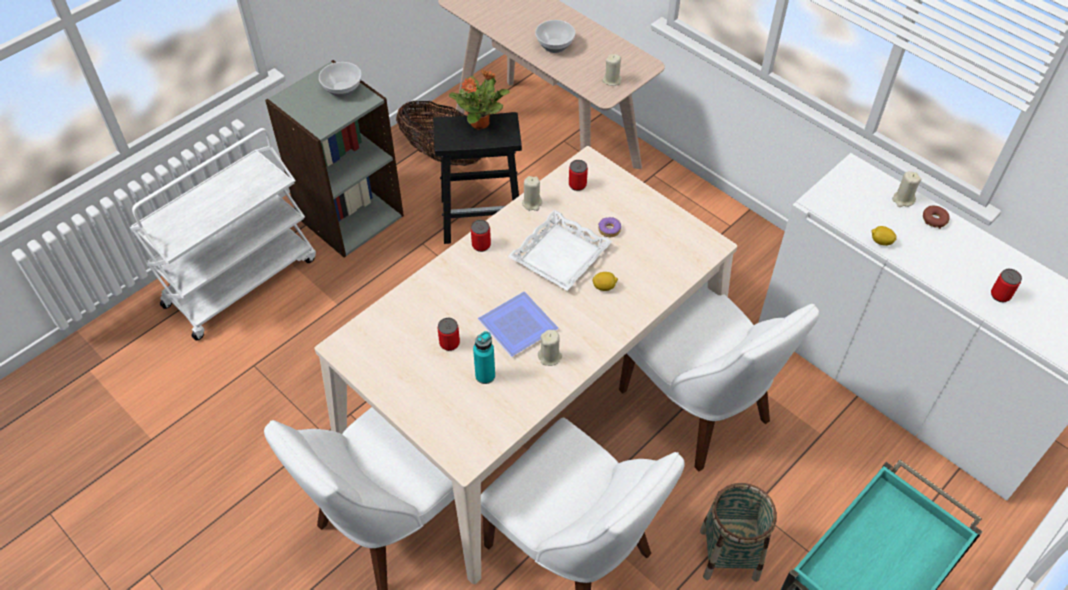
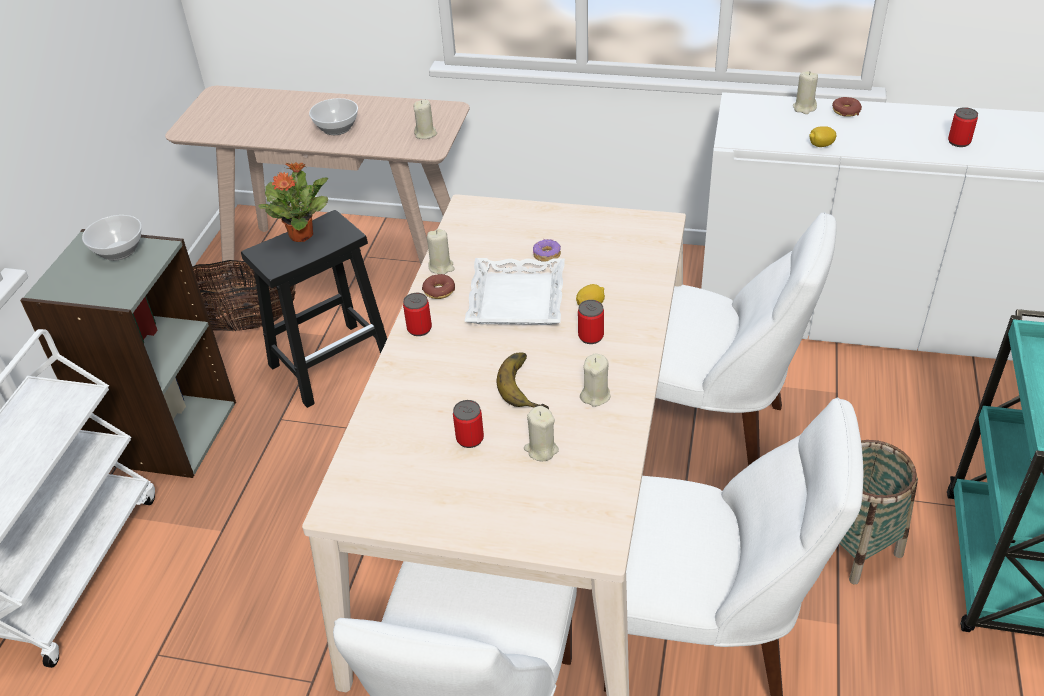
camera: 30 degrees left, 10 degrees down
(485, 375) = (541, 449): turquoise bottle -> beige candle
(515, 325) = (529, 385): plate -> banana
(516, 222) = (439, 291): none -> donut
(577, 185) = (475, 231): can -> can (591, 336)

